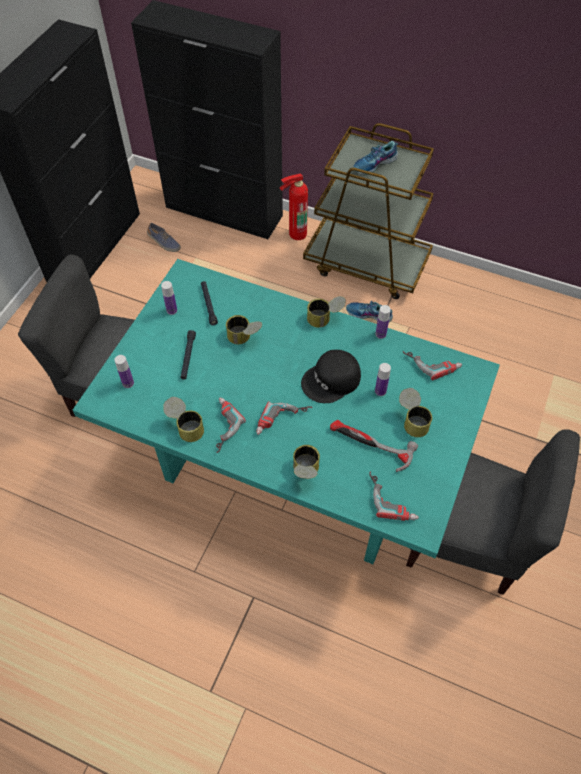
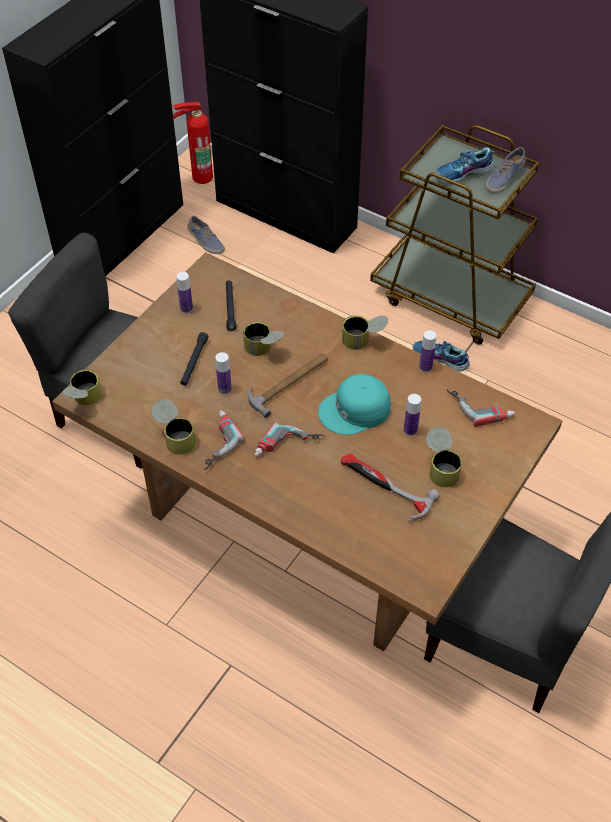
camera: 10 degrees right, 5 degrees down
(128, 383) = (120, 381): bottle -> bottle (224, 389)
(272, 364) = (289, 383): none -> hammer
(292, 468) = (307, 524): turquoise dining table -> brown dining table
(295, 233) = (369, 250): fire extinguisher -> fire extinguisher (200, 176)
(305, 473) = (301, 507): can -> can (84, 401)
(332, 380) = (355, 411): black cap -> turquoise cap
(392, 498) = (397, 549): power drill -> none
(407, 165) = (504, 178): none -> shoe

